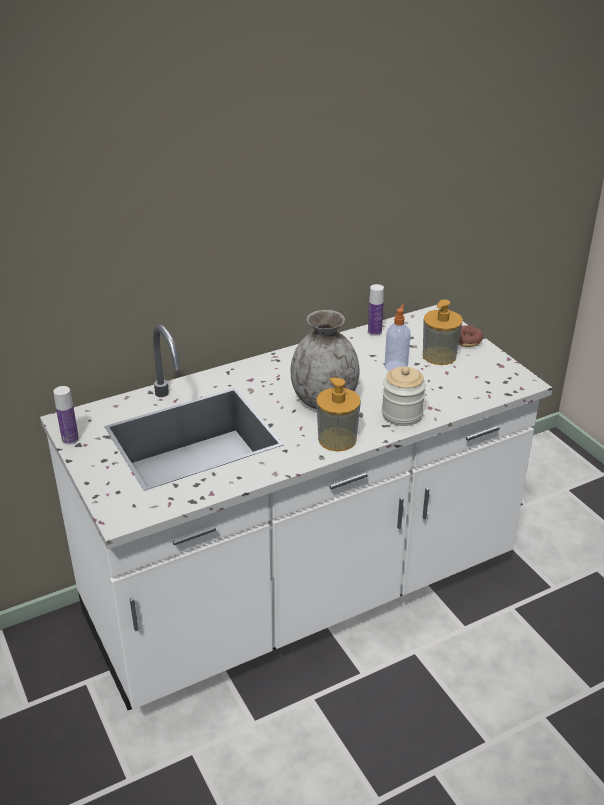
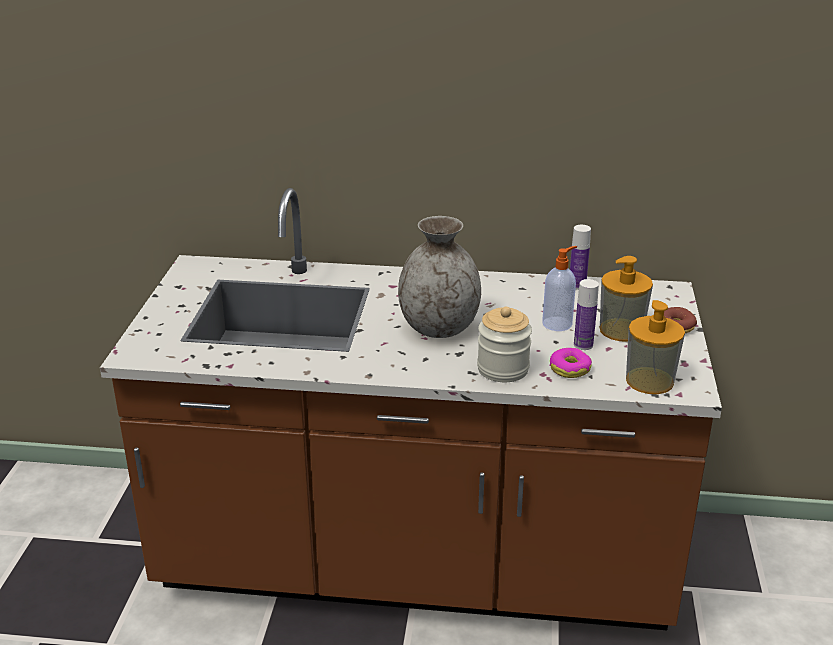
camera: 35 degrees right, 5 degrees down
(70, 439) = (177, 280): bottle -> bottle (583, 345)
(302, 592) = (416, 563): white counter -> brown counter
(337, 439) = (405, 366): soap dispenser -> soap dispenser (649, 381)
(441, 397) = (569, 369): none -> donut

